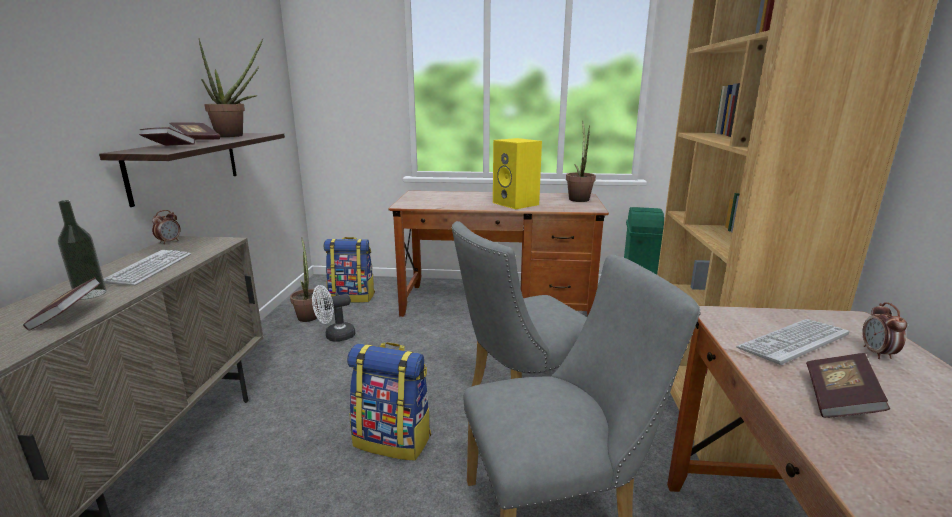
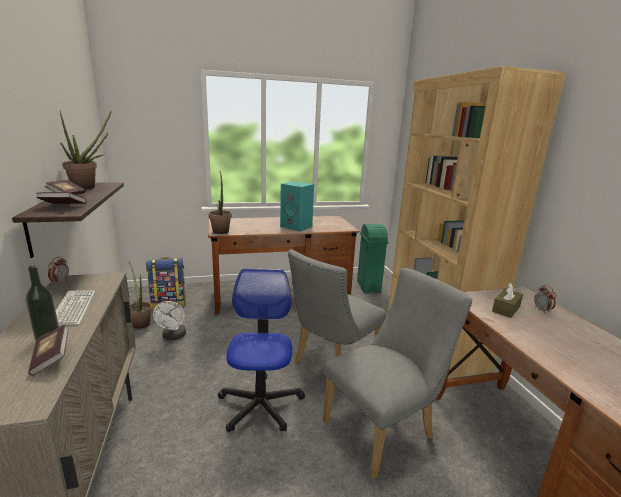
camera: 20 degrees left, 0 degrees up
(335, 336) = (173, 337): white fan -> white fan turned 45 degrees counterclockwise
(393, 440) = (260, 405): backpack -> office chair
(517, 204) = (297, 227): yellow speaker -> turquoise speaker
(578, 198) = (333, 220): potted plant -> potted plant (221, 230)
(793, 342) = (506, 309): keyboard -> brown tissue box
(839, 400) = (541, 337): book -> none

